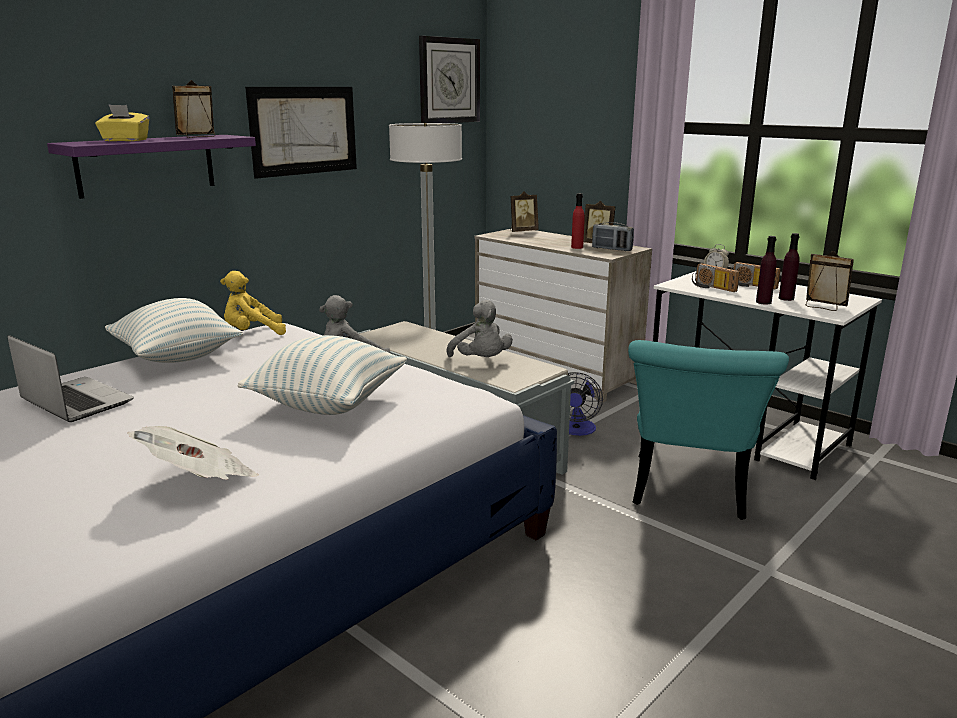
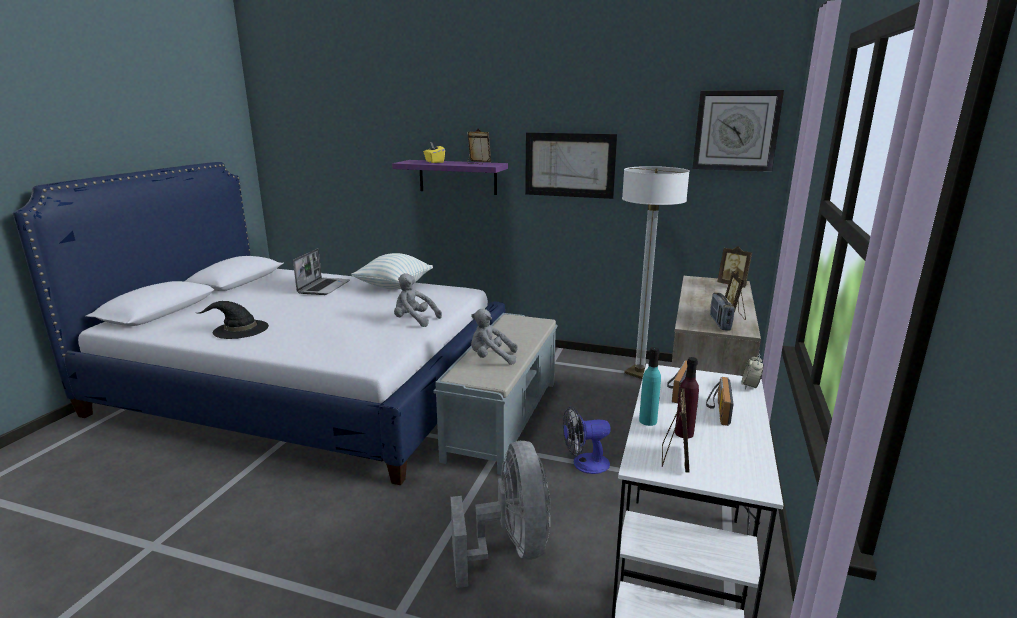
camera: 65 degrees right, 0 degrees up
(200, 480) = (240, 329): newspaper -> black hat
(252, 334) = (447, 289): yellow plush toy -> none
(328, 404) = (339, 329): pillow -> none
(481, 361) = (491, 358): grey plush toy -> grey plush toy turned 60 degrees clockwise
(577, 247) = (702, 310): red bottle -> none
(689, 494) = (510, 548): turquoise chair -> grey fan
(763, 302) = (648, 421): purple bottle -> turquoise bottle

